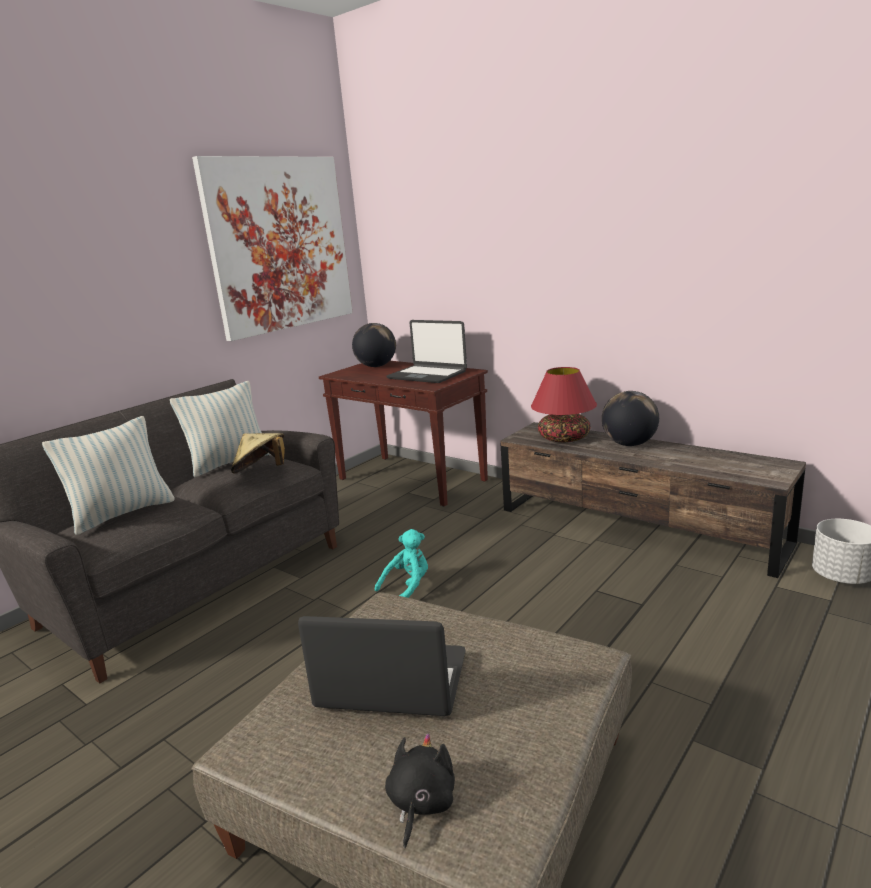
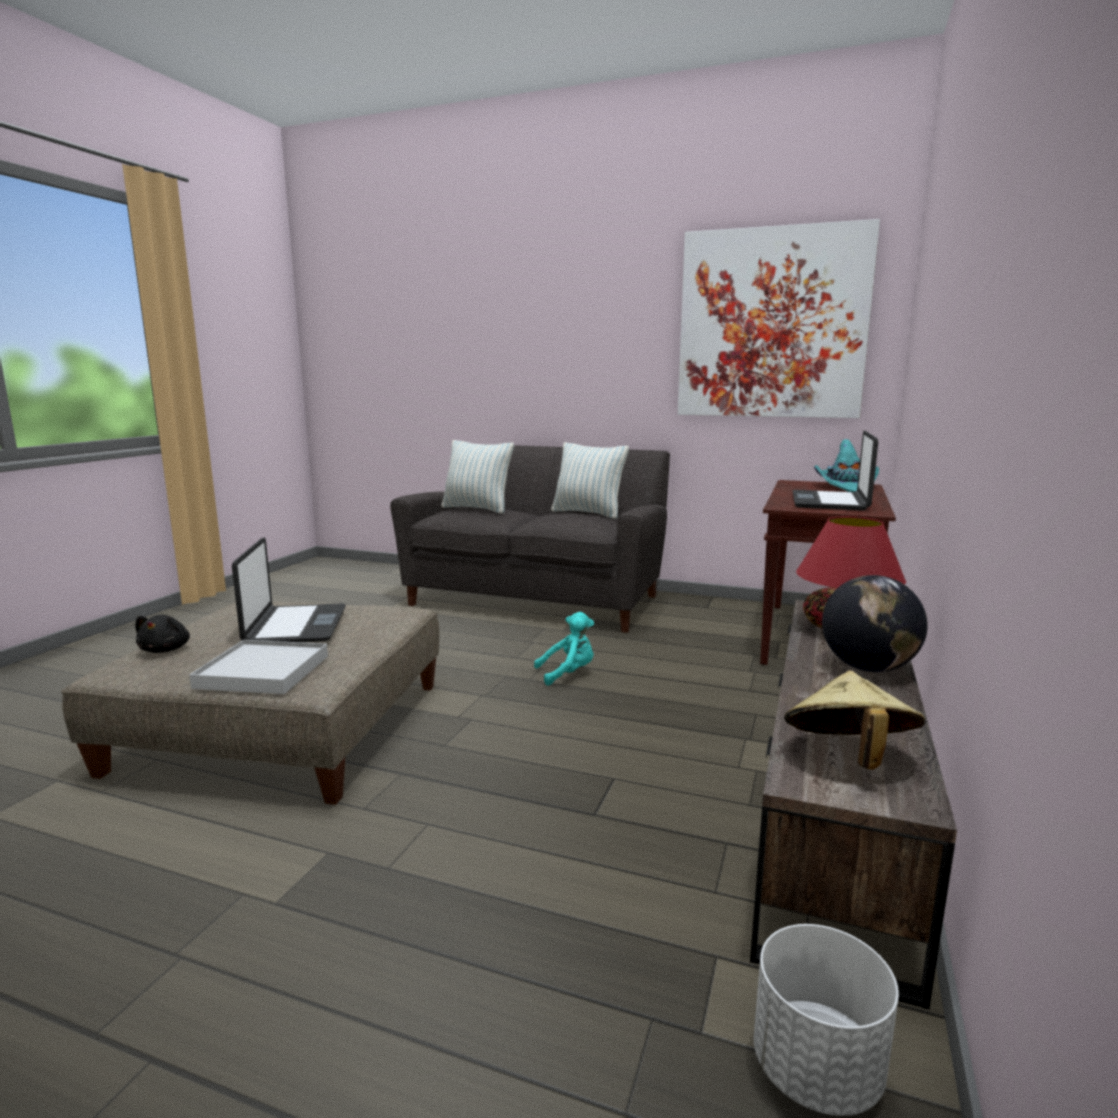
camera: 70 degrees right, 5 degrees down
(261, 471) = (568, 520): beige hat -> beige hat (848, 757)
(376, 366) = (845, 487): globe -> turquoise hat
(408, 587) = (568, 674): turquoise plush toy -> turquoise plush toy turned 45 degrees counterclockwise
(421, 804) = (166, 649): black plush toy -> black plush toy turned 90 degrees clockwise
(538, 695) = (263, 672): none -> white tray

